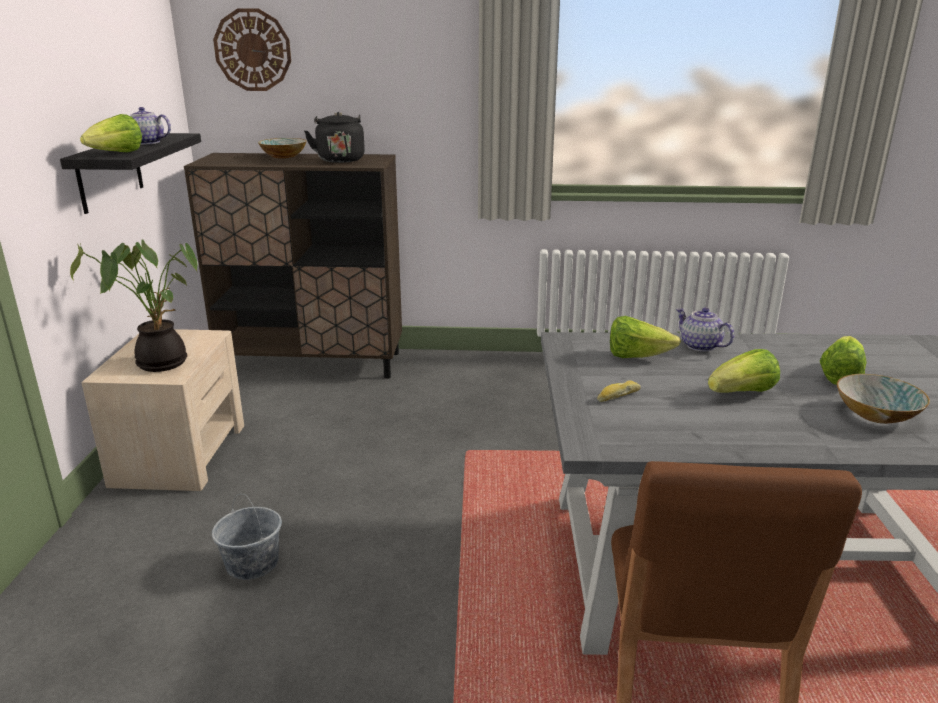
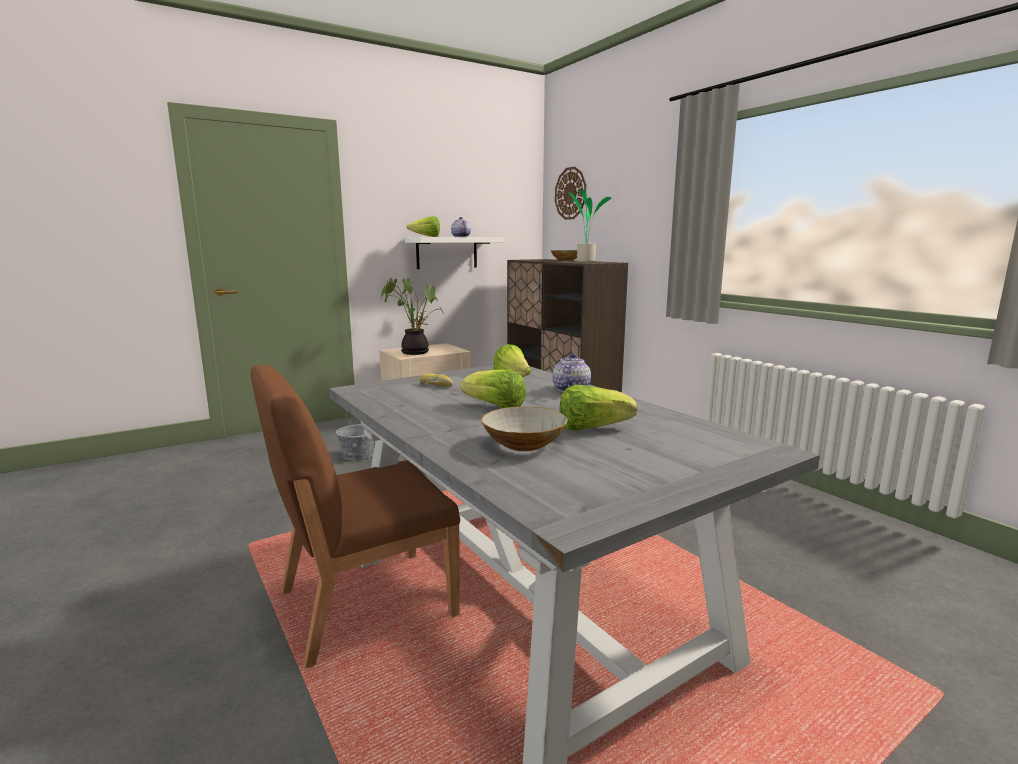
camera: 55 degrees right, 10 degrees down
(109, 172) = (447, 252): black shelf -> white shelf
(340, 159) = (584, 261): black kettle -> potted plant

